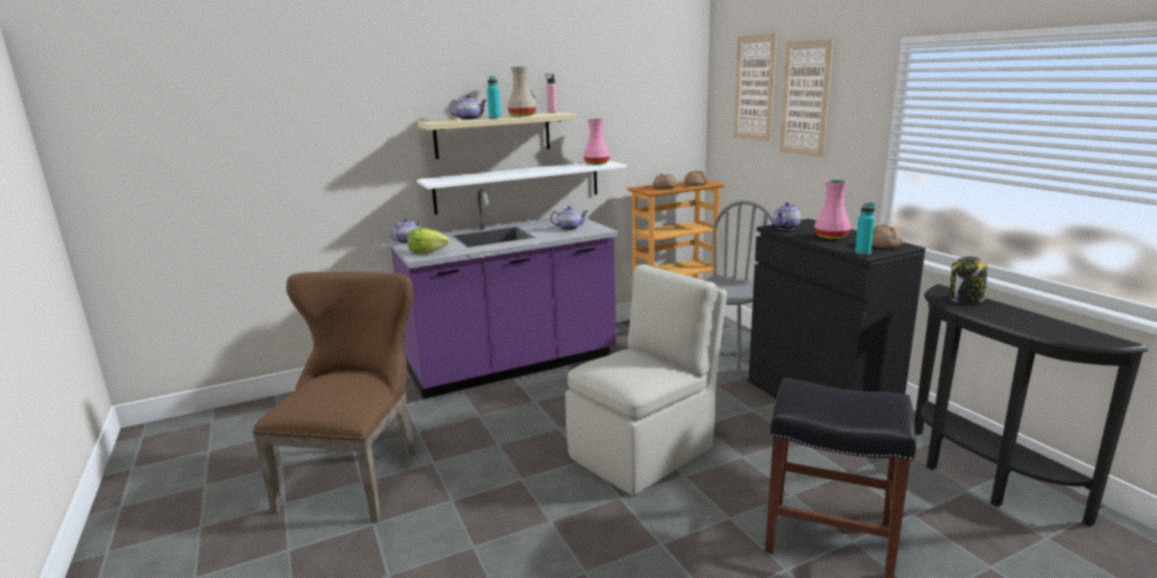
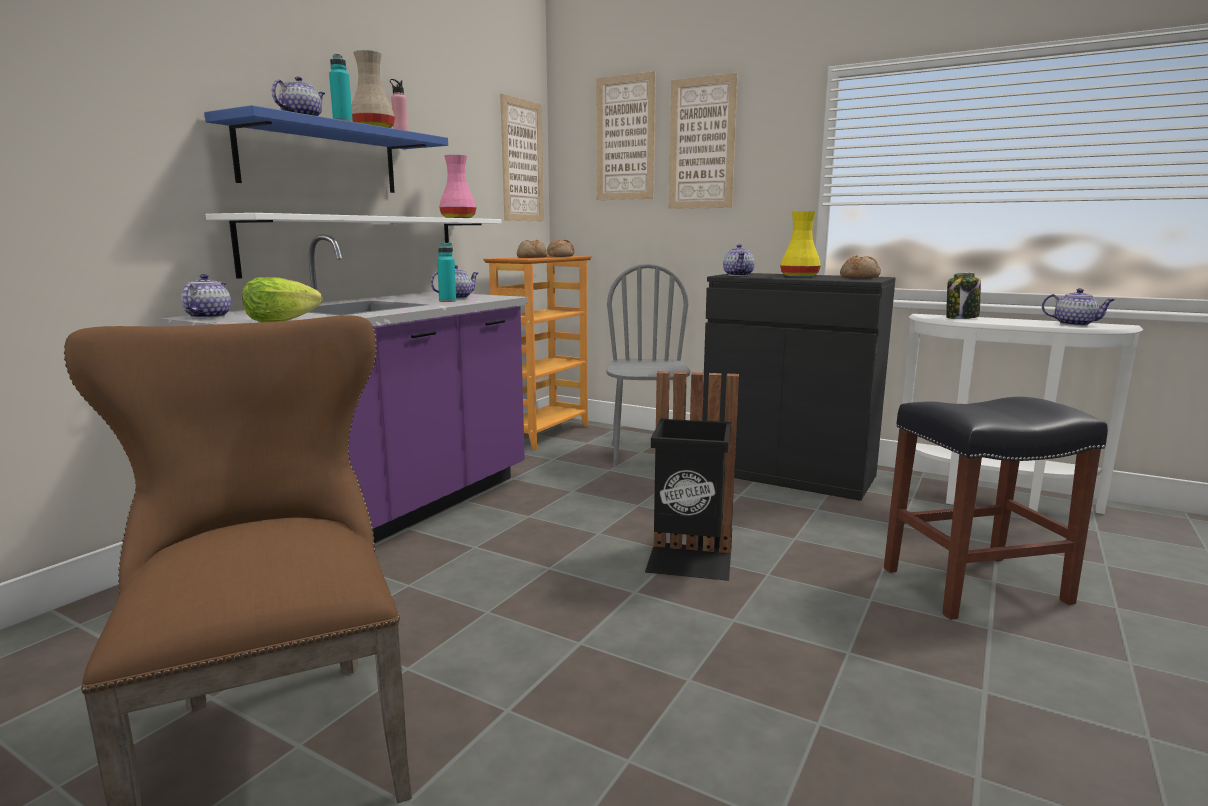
camera: 35 degrees left, 5 degrees down
(493, 135) = (320, 158): beige shelf -> blue shelf
(644, 451) = (689, 562): beige chair -> black trash can
(675, 106) = (522, 161): none -> picture
(831, 237) = (800, 276): pink vase -> yellow vase
(862, 252) = (863, 280): turquoise bottle -> turquoise bottle (447, 301)
(980, 479) = (993, 502): black console table -> white console table
(1062, 330) = (1075, 324): none -> teapot

